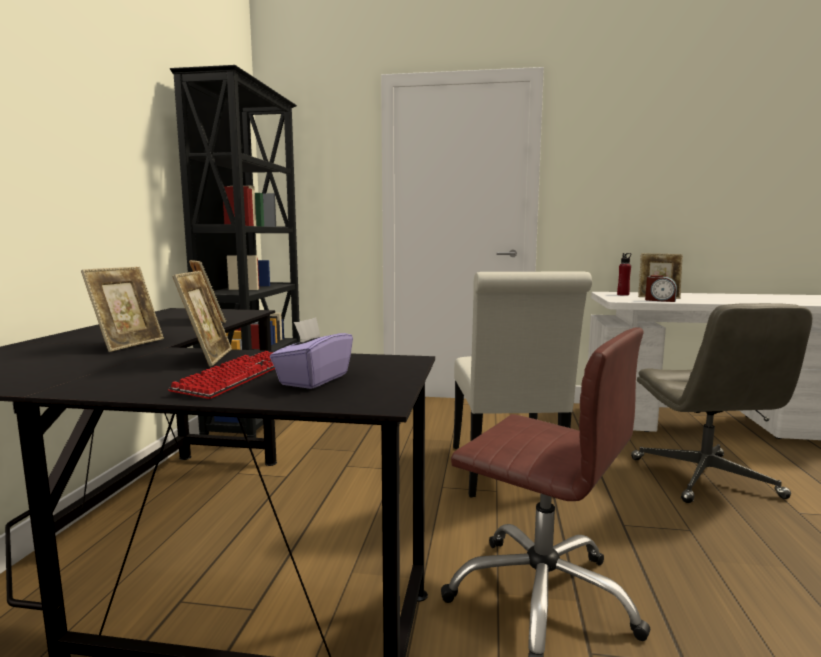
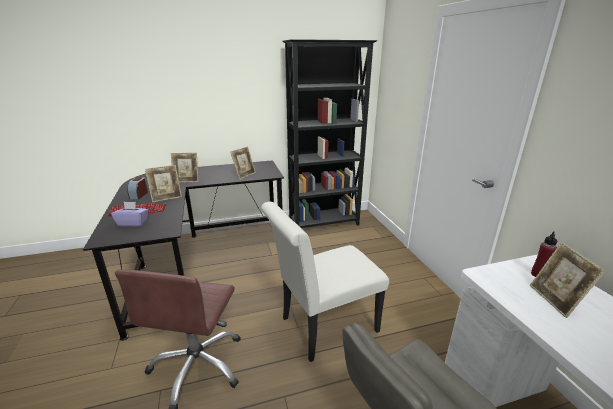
camera: 65 degrees right, 15 degrees up
(660, 300) = (521, 302): alarm clock -> alarm clock (139, 195)

